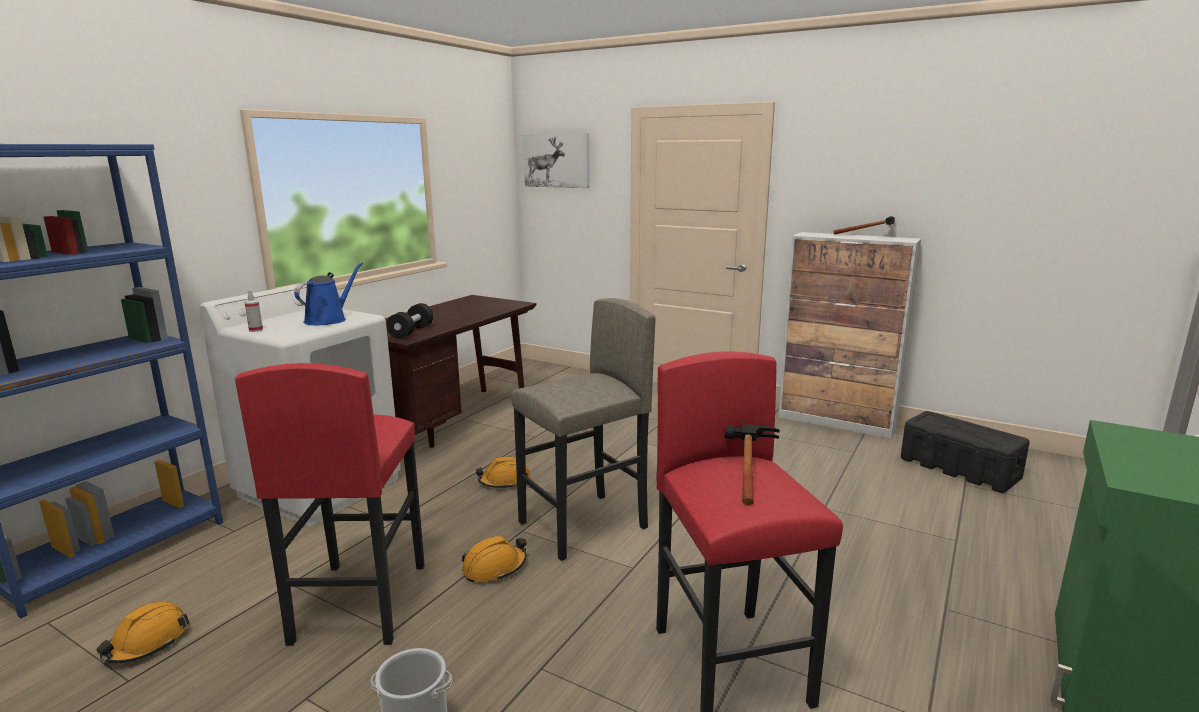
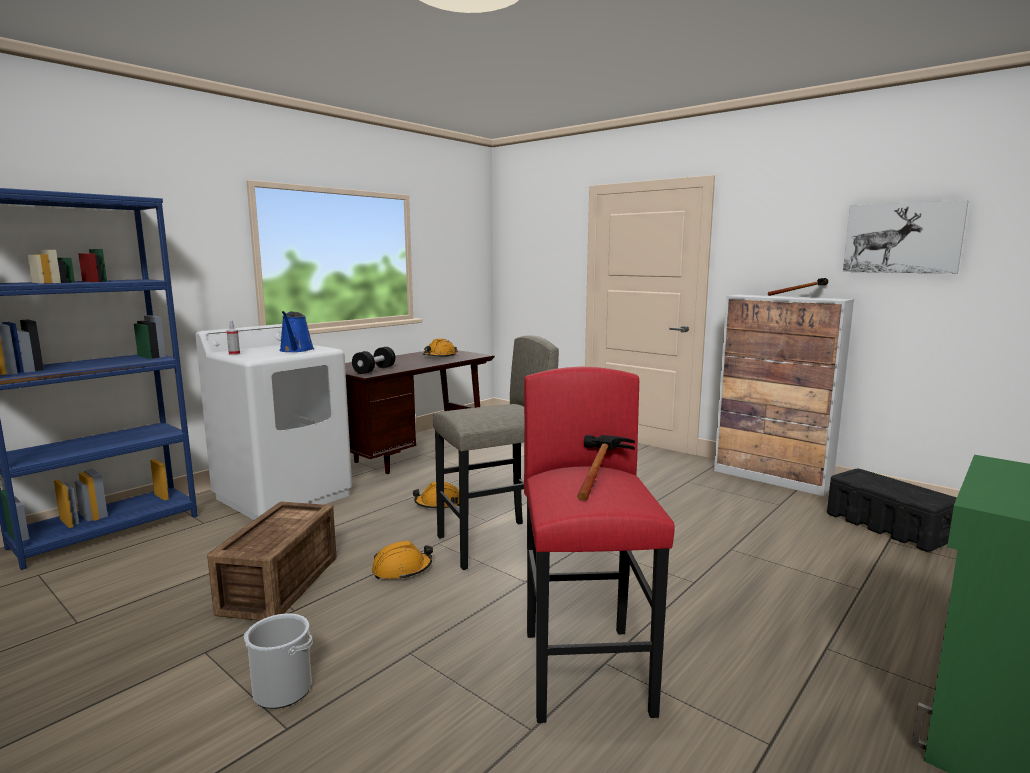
camera: 10 degrees right, 5 degrees down
(147, 643) = (102, 597): orange hard hat -> orange hard hat (439, 357)
(328, 320) = (296, 350): blue watering can -> blue watering can turned 135 degrees clockwise
(359, 603) = (277, 585): red stool -> crate
(557, 160) = (526, 235): picture -> picture (902, 238)

